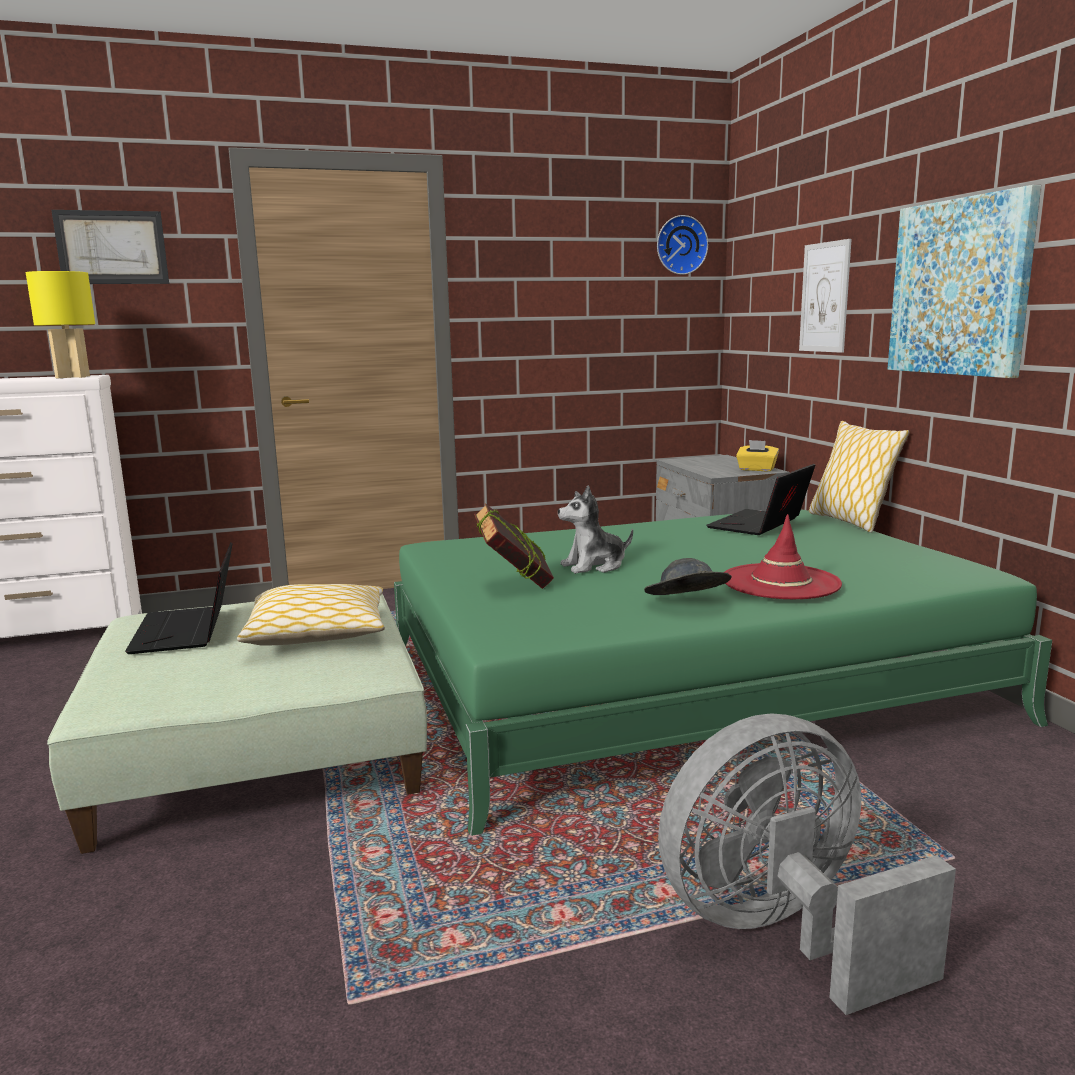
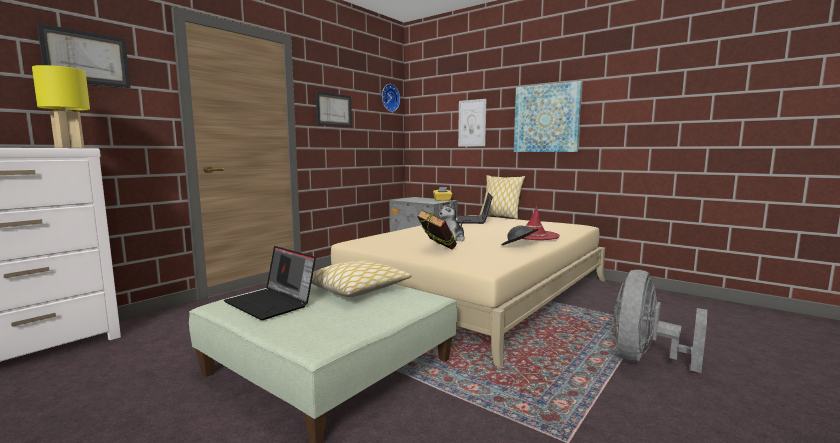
camera: 35 degrees left, 5 degrees down
(536, 283) = (334, 110): none -> picture
(681, 683) = (476, 293): green bed -> beige bed

